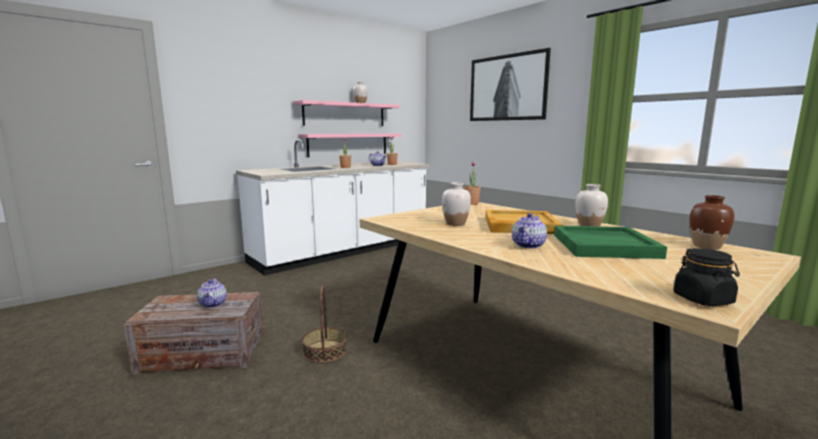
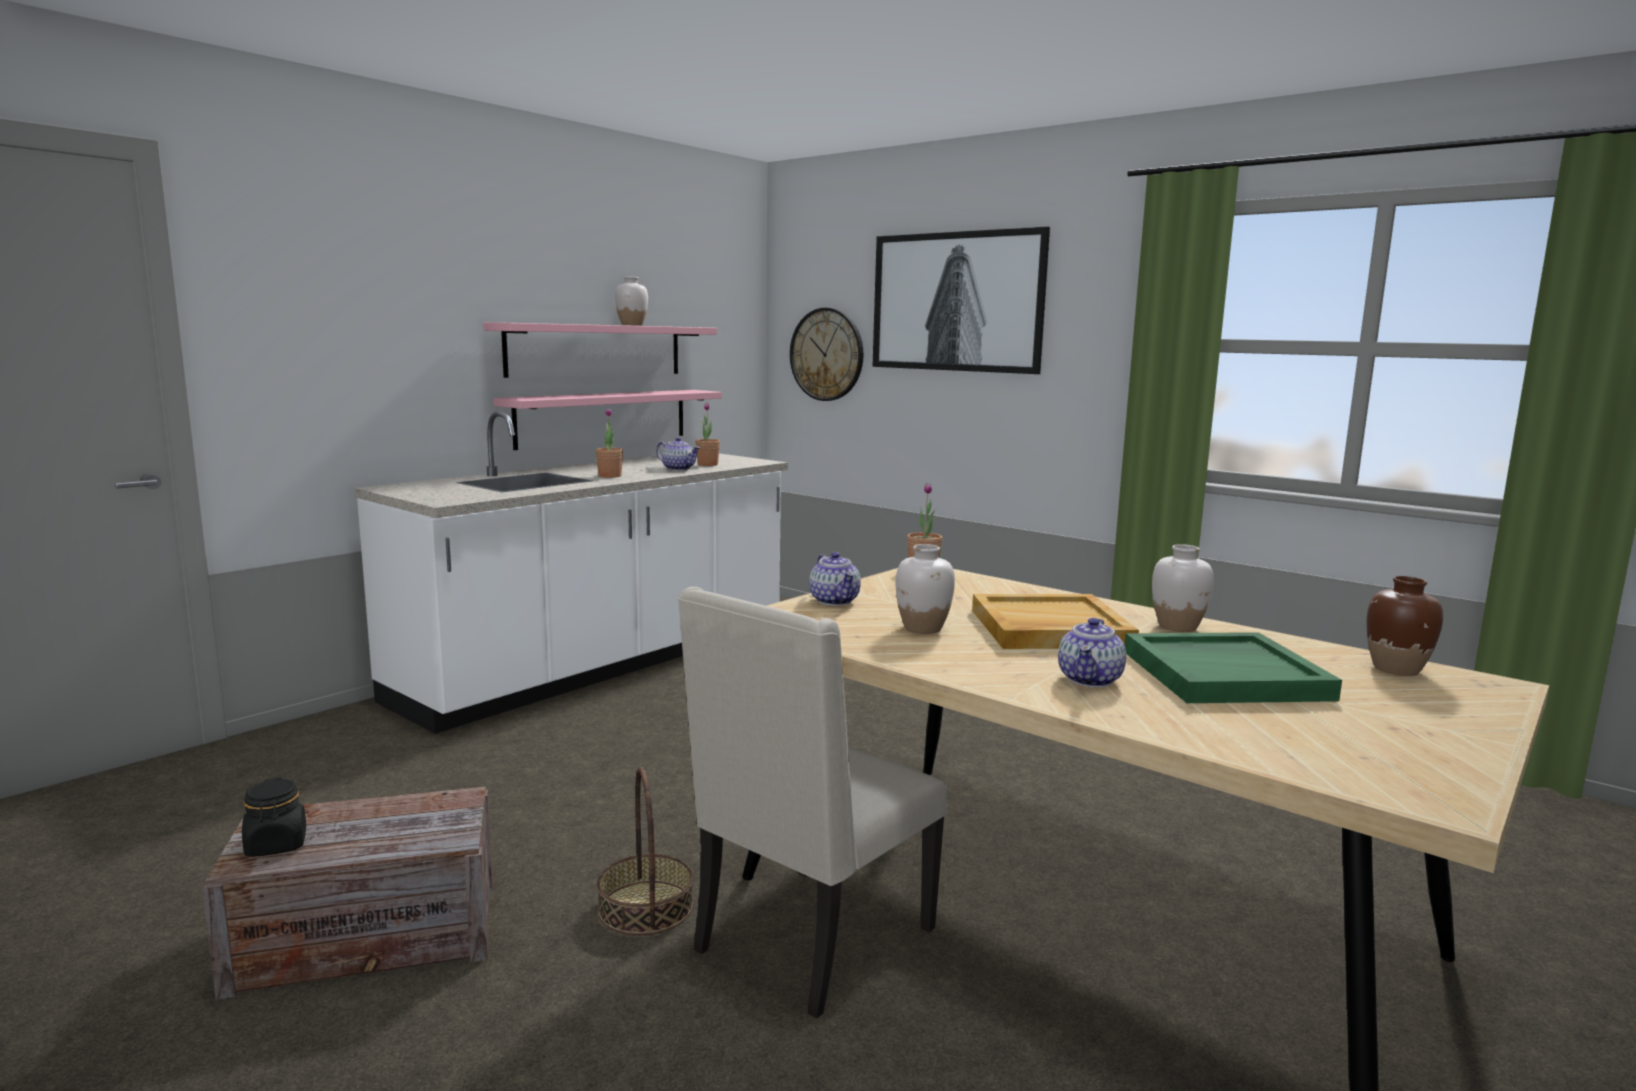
camera: 10 degrees left, 0 degrees up
(213, 304) = (395, 823): teapot -> teapot (835, 601)
(395, 372) = (810, 942): none -> beige chair
(450, 117) = (827, 354): none -> wall clock
(703, 299) = (1428, 788): black jar -> black jar (276, 845)

